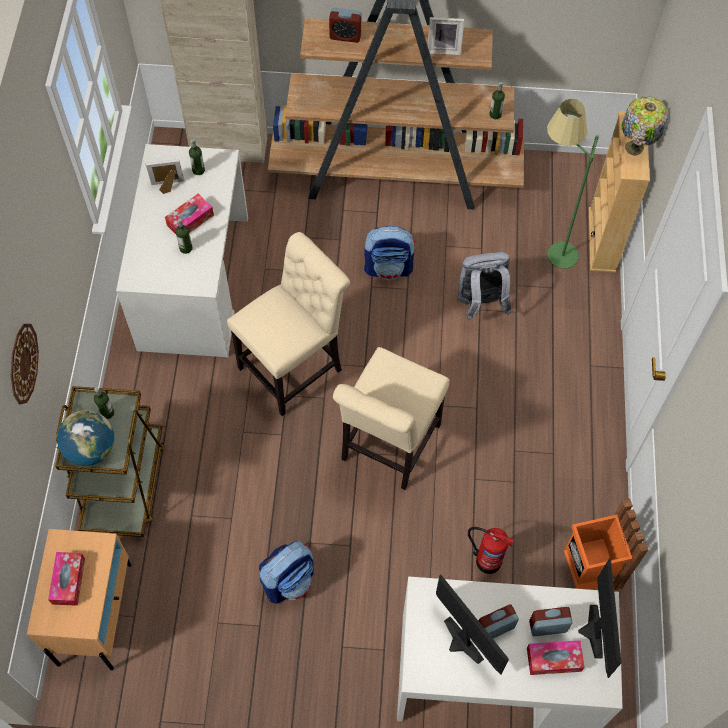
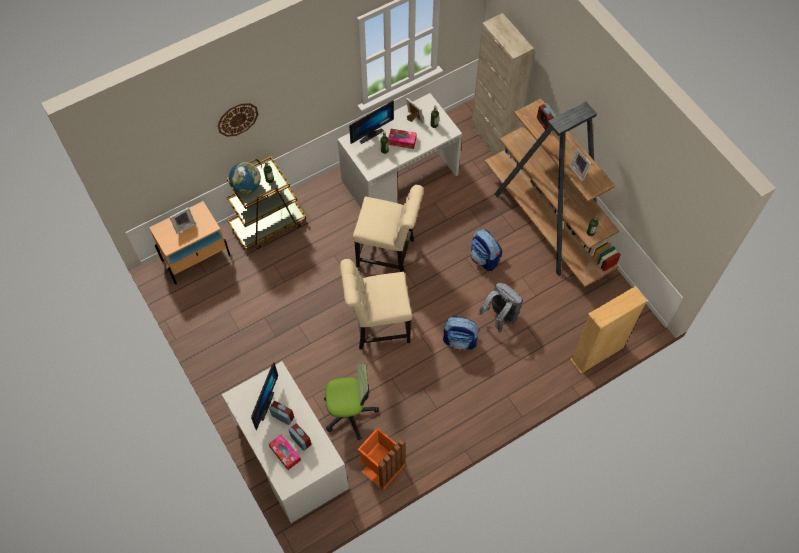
camera: 55 degrees right, 0 degrees up
(68, 581) = (184, 226): tissue box -> picture frame
(289, 580) = (271, 328): backpack -> backpack (460, 341)
(487, 560) = (349, 412): fire extinguisher -> office chair
(548, 255) = (561, 332): green floor lamp -> none
(589, 631) = (312, 462): monitor -> monitor (369, 134)
(634, 149) = (615, 309): table lamp -> none

